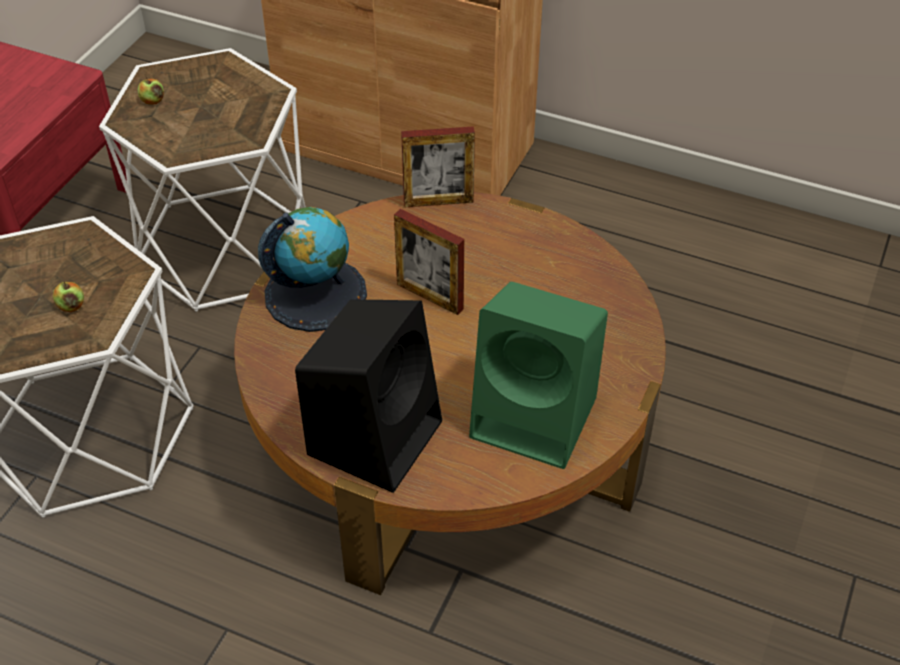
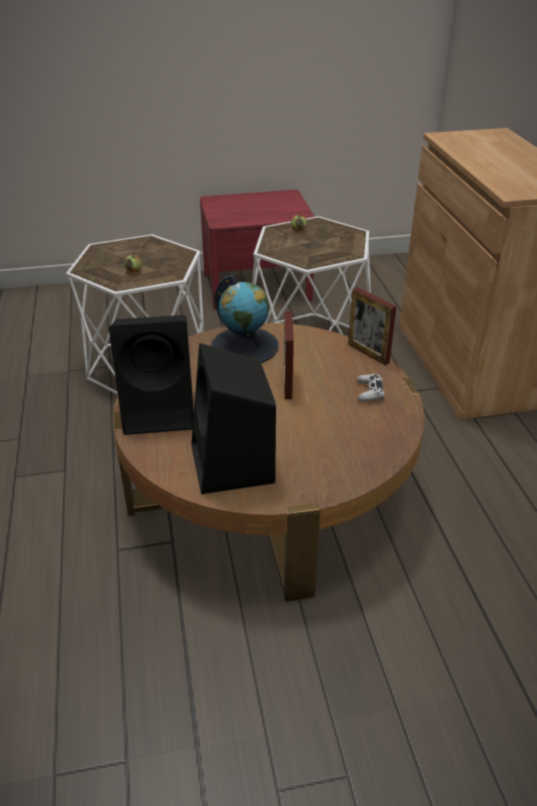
camera: 55 degrees right, 10 degrees down
(509, 241) = (369, 392): none -> white game controller
(537, 418) = (233, 465): green speaker -> black speaker

